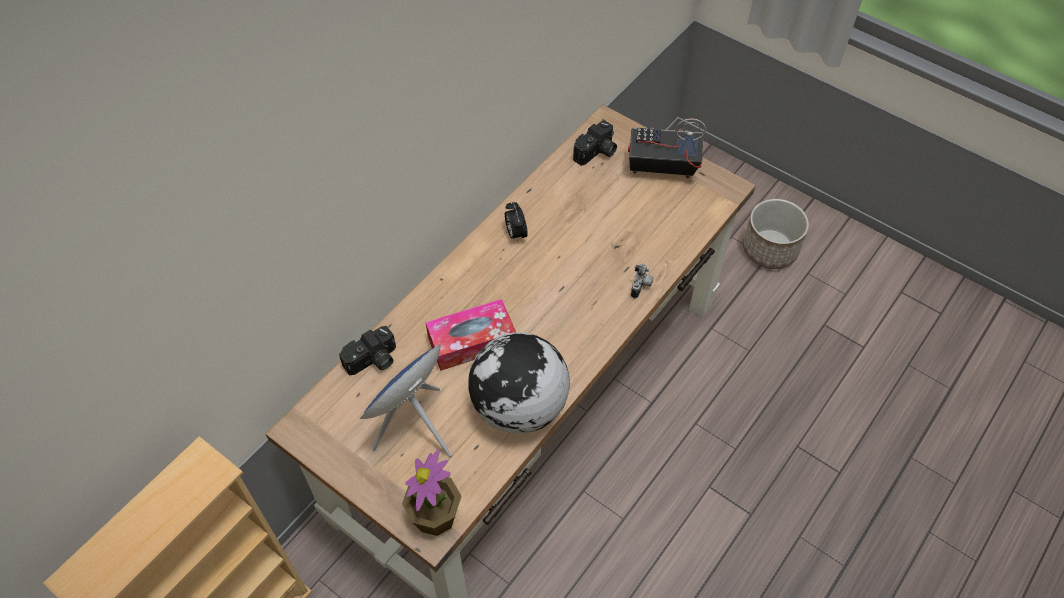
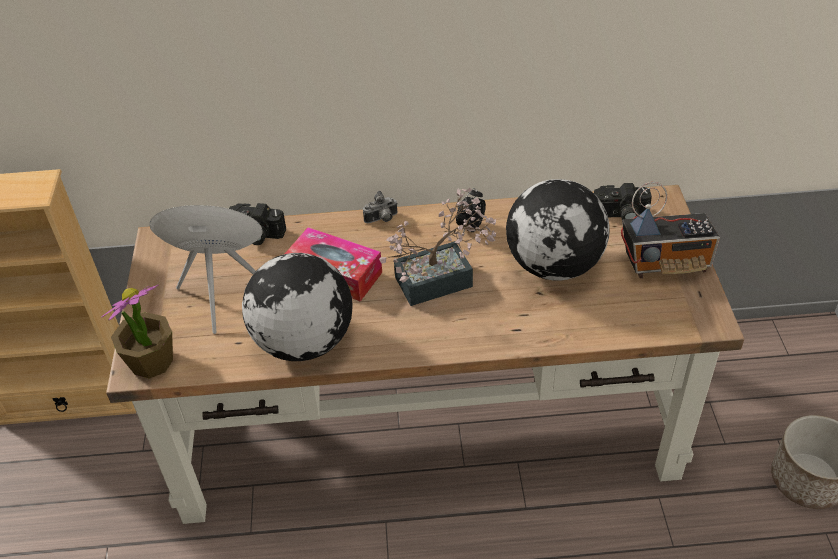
camera: 50 degrees right, 10 degrees down
(548, 286) = (442, 280): none -> potted plant
(602, 220) = (555, 266): none -> globe
(641, 286) = (518, 336): camera -> camera (382, 219)
(661, 167) = (666, 263): radio -> radio turned 120 degrees clockwise

